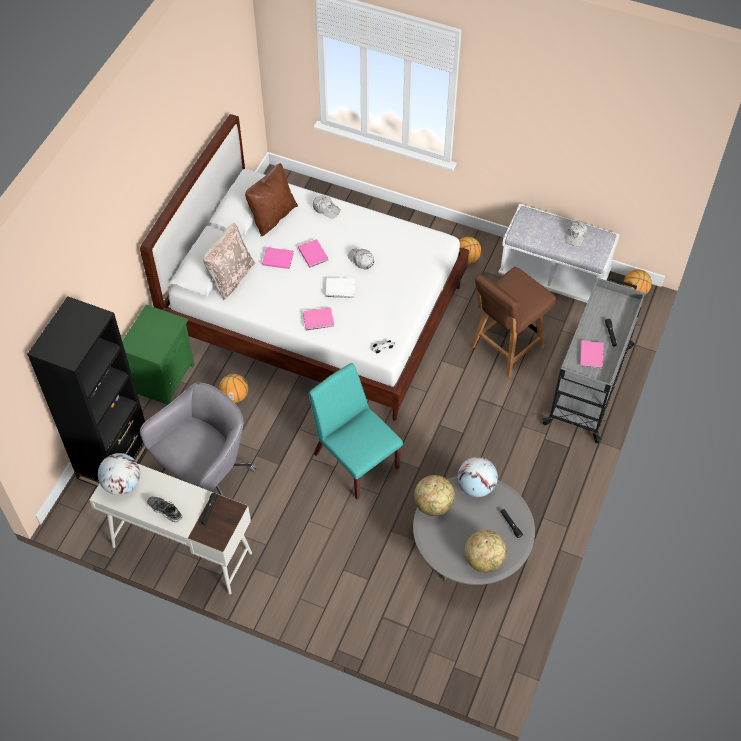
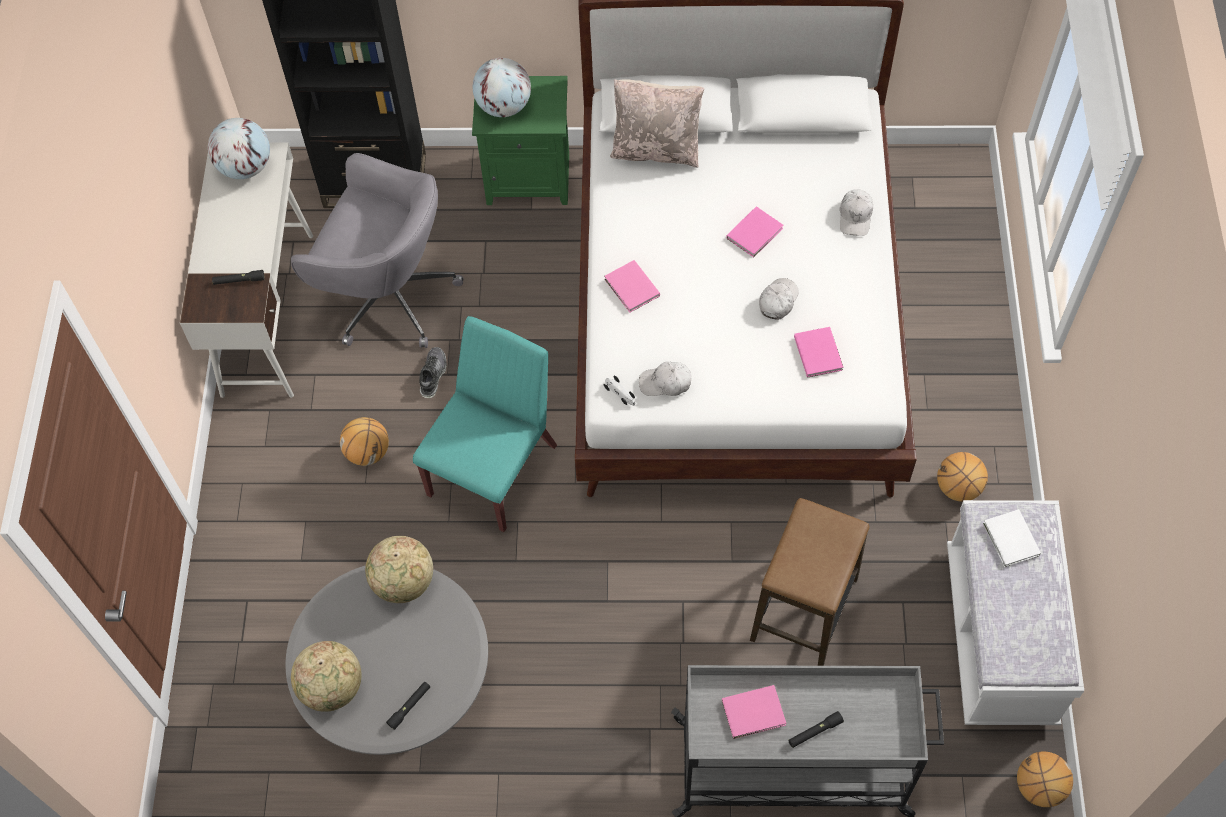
camera: 70 degrees right, 5 degrees up
(165, 510) = (221, 231): shoe -> shoe (433, 375)
(234, 396) = (537, 274): basketball -> basketball (368, 452)
(272, 216) = (801, 153): brown pillow -> none
(277, 258) = (721, 191): pink book -> pink book (818, 352)
(341, 289) = (703, 295): white book -> white book (1011, 541)
(476, 486) = (460, 632): globe -> globe (504, 106)
(505, 347) = (804, 608): brown chair -> stool
(576, 236) = (1031, 614): white cap -> white cap (665, 383)

